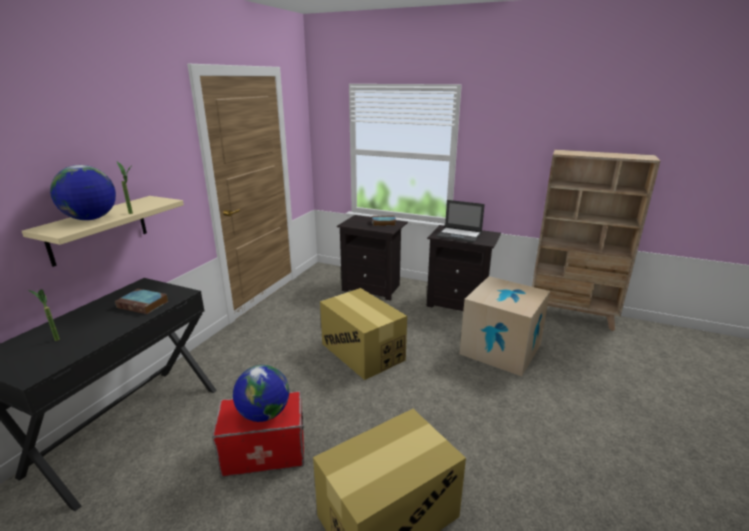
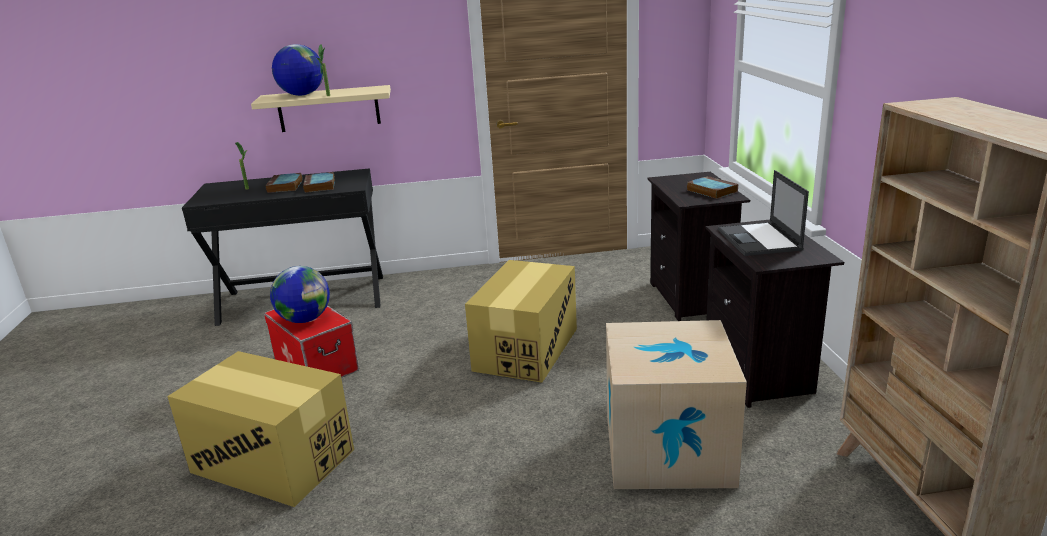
camera: 60 degrees right, 0 degrees up
(103, 319) = (285, 186): none -> book

